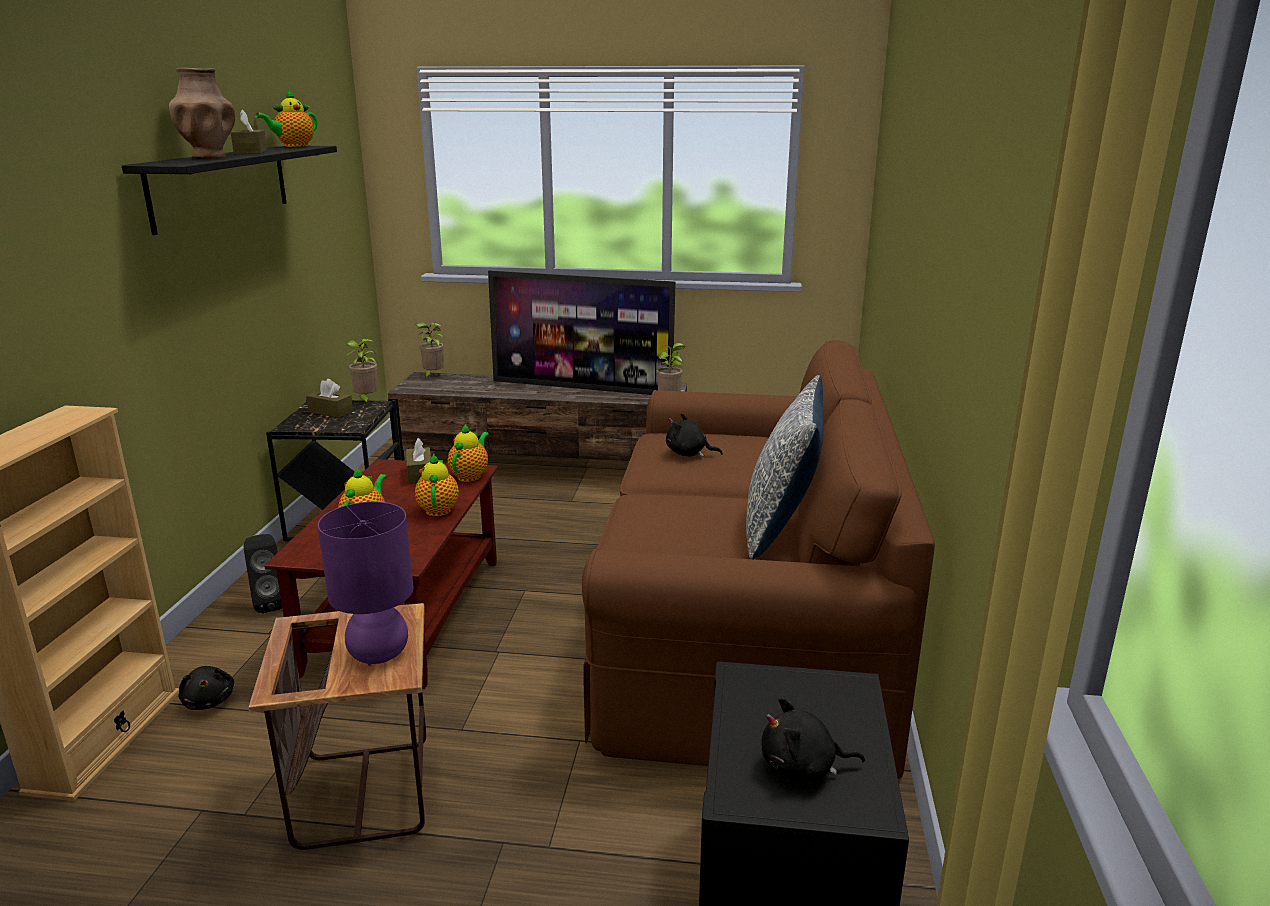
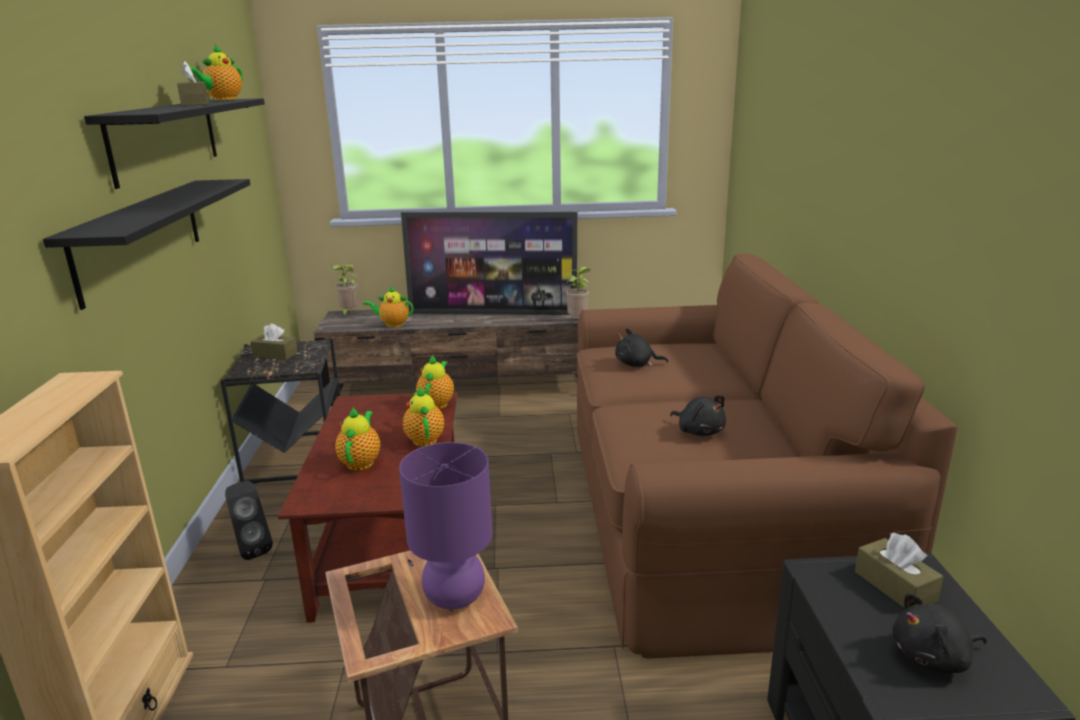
camera: 10 degrees left, 0 degrees up
(179, 283) = (140, 237): none -> black shelf
(209, 157) = (164, 108): brown vase -> none
(209, 701) = (228, 660): black plush toy -> black plush toy (699, 431)
(366, 400) = (304, 341): potted plant -> none
(420, 474) = (387, 406): brown tissue box -> brown tissue box (895, 586)
(471, 391) = (392, 324): none -> teapot
(781, 527) = (761, 423): pillow -> none

